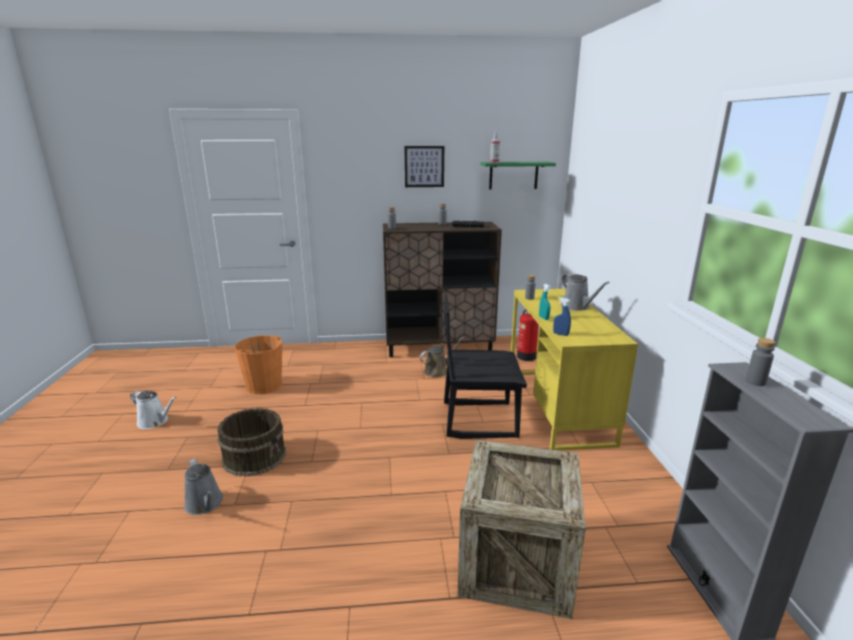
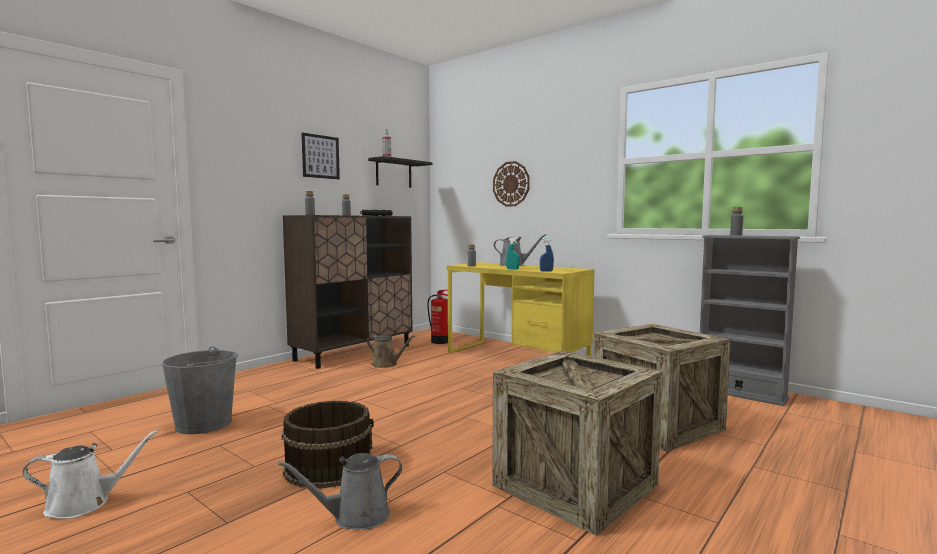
camera: 45 degrees left, 15 degrees down
(205, 504) = (356, 517): grey watering can -> grey watering can turned 150 degrees clockwise
(264, 385) = (204, 424): orange bucket -> grey bucket
(331, 572) = (575, 485): none -> crate
(438, 371) = (386, 364): brown watering can -> brown watering can turned 105 degrees clockwise
(479, 419) = (483, 378): black chair -> none
(513, 175) = (393, 173): green shelf -> black shelf
(614, 203) = (511, 184): none -> wall clock

